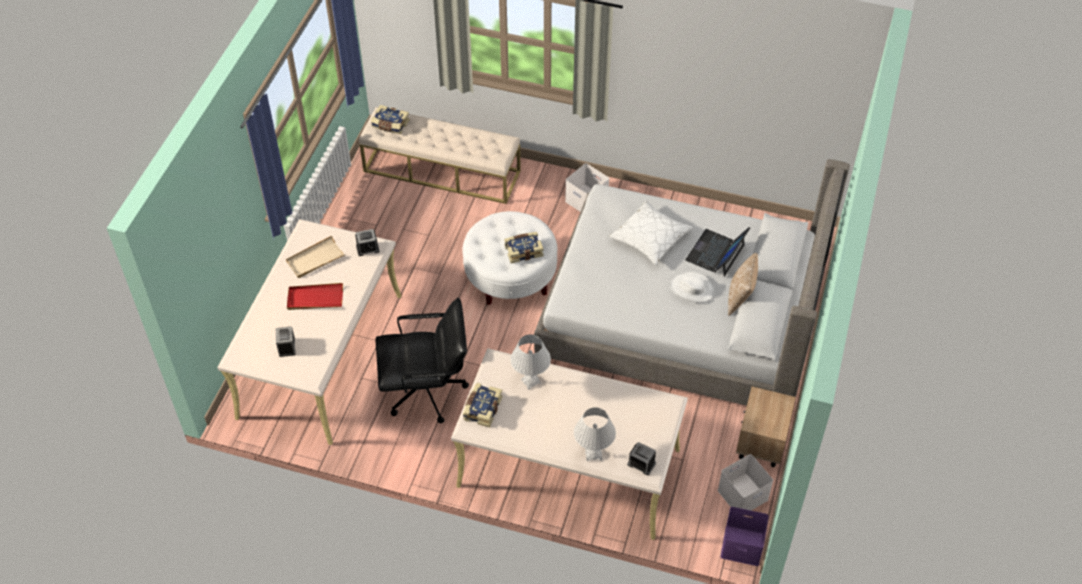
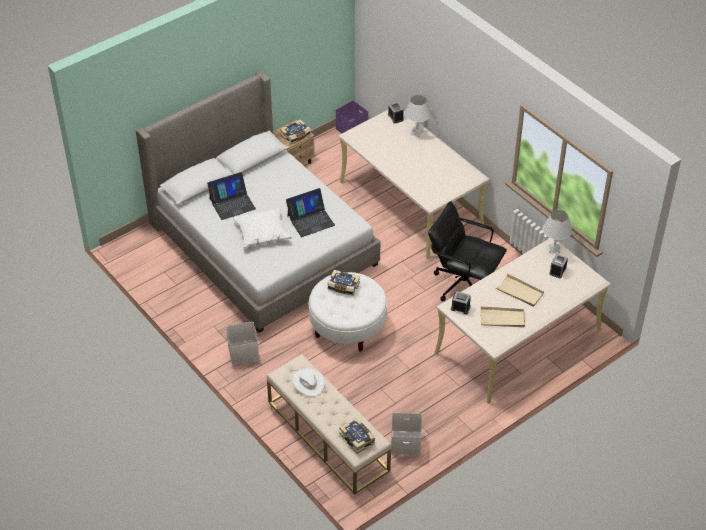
camera: 145 degrees left, 5 degrees down
(315, 298) = (520, 292): red tray -> beige tray
(482, 408) = (460, 181): book -> book (296, 136)
(530, 381) = (420, 180): white table lamp -> white table lamp (554, 249)
(615, 280) = (310, 220): none -> laptop
(692, 289) = (270, 192): white hat -> white hat (308, 383)
(740, 298) = (247, 174): pillow -> none
(743, 493) = (327, 148): white storage box -> white storage box (405, 443)

